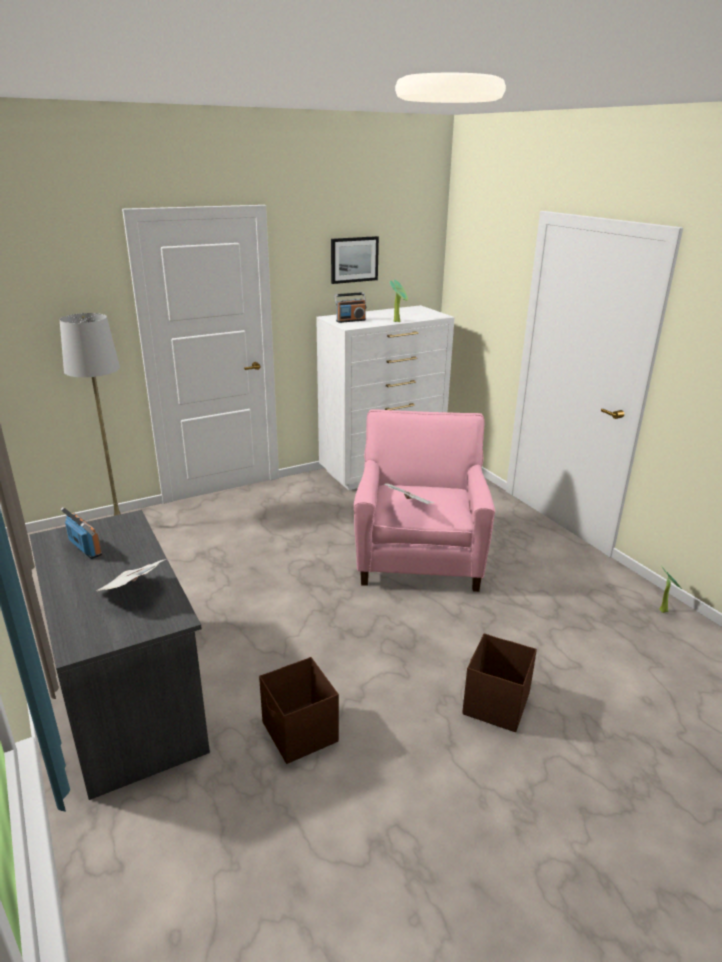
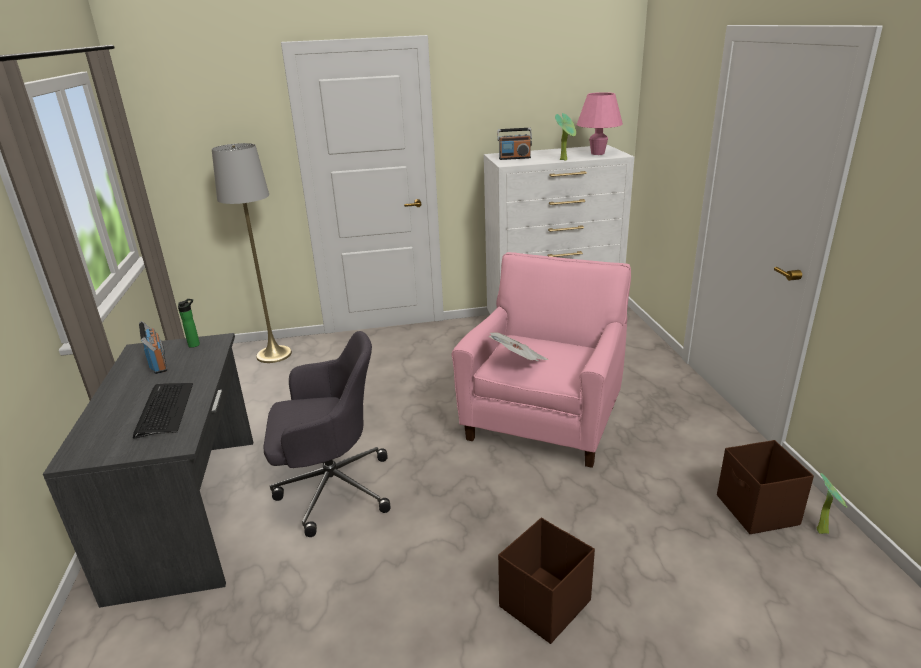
camera: 20 degrees right, 0 degrees up
(109, 525) = (195, 344): none -> bottle
(133, 590) = (164, 409): newspaper -> keyboard
(260, 648) = (331, 489): none -> grey office chair
(300, 733) = (318, 587): brown storage box -> brown storage box (757, 511)
(354, 259) = (528, 93): picture -> none
(420, 314) = (597, 153): none -> pink table lamp

